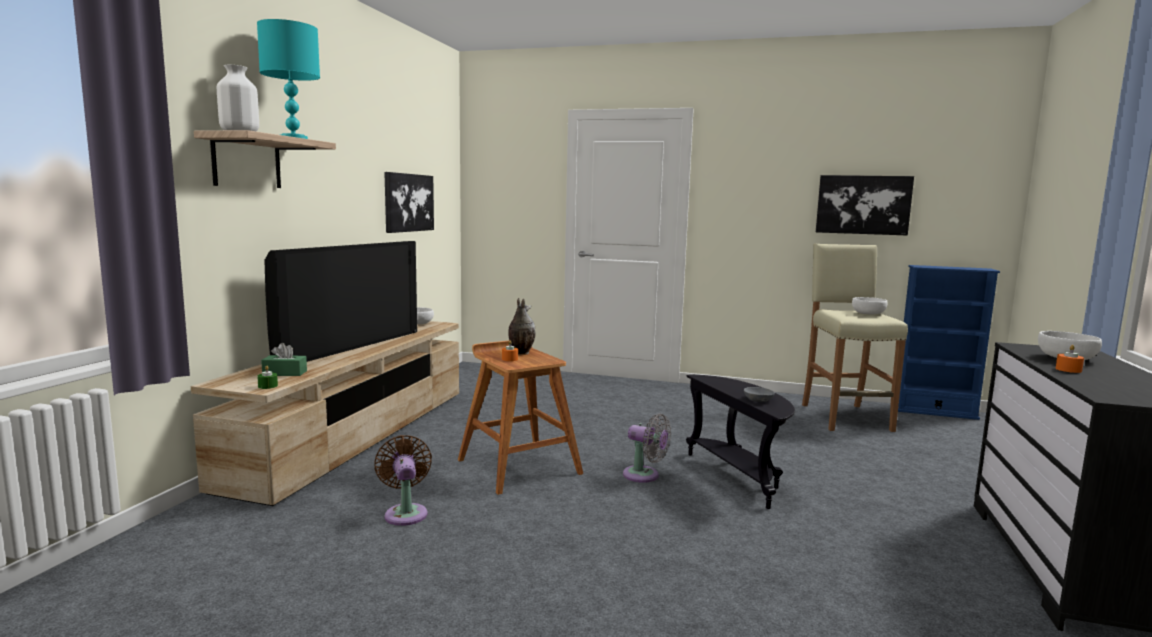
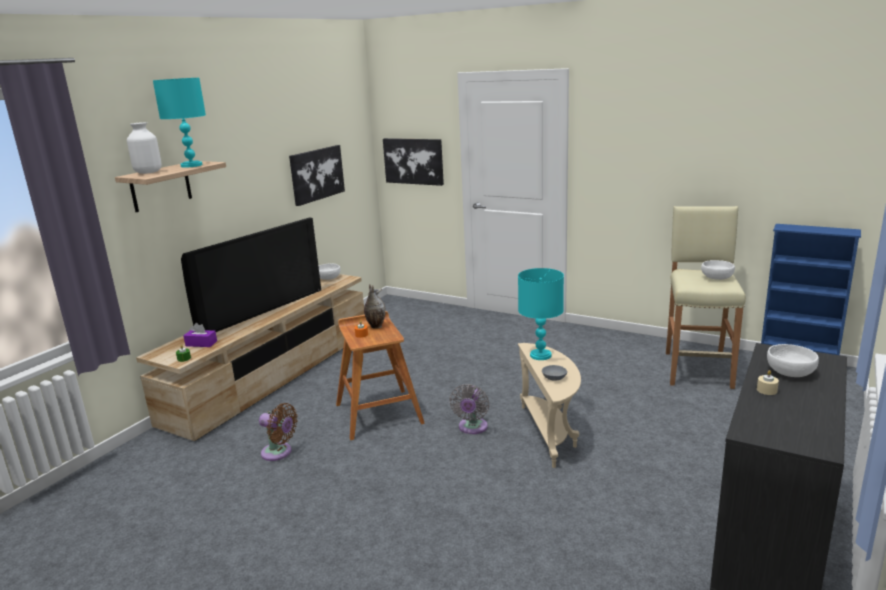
camera: 15 degrees right, 10 degrees up
(285, 373) = (201, 343): green tissue box -> purple tissue box
(405, 513) = (279, 453): brown fan -> brown fan turned 120 degrees clockwise
(644, 476) = (472, 428): grey fan -> grey fan turned 60 degrees clockwise
(723, 383) = (540, 355): none -> turquoise table lamp
(739, 476) = (550, 433): black side table -> beige side table
(863, 205) = (732, 163): picture -> picture (413, 161)
(1068, 370) = (766, 390): orange candle -> beige candle

